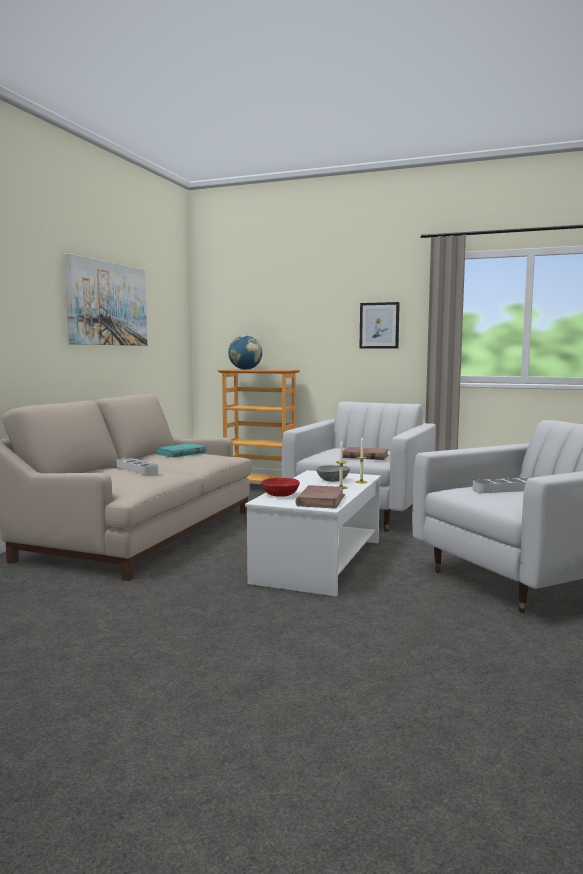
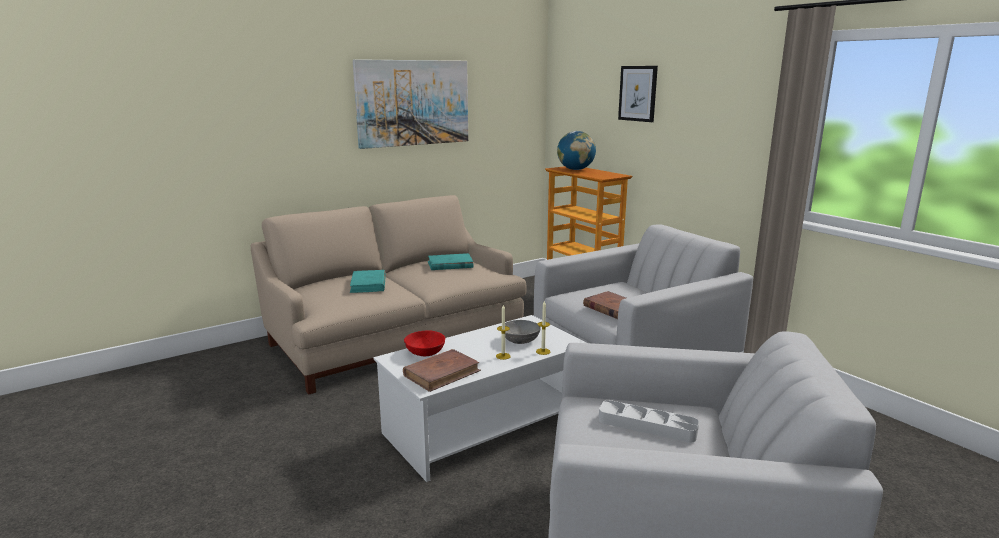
camera: 35 degrees right, 10 degrees up
(137, 469) = (368, 284): grey tray -> turquoise book
(379, 325) = (721, 130): picture -> picture (638, 93)

